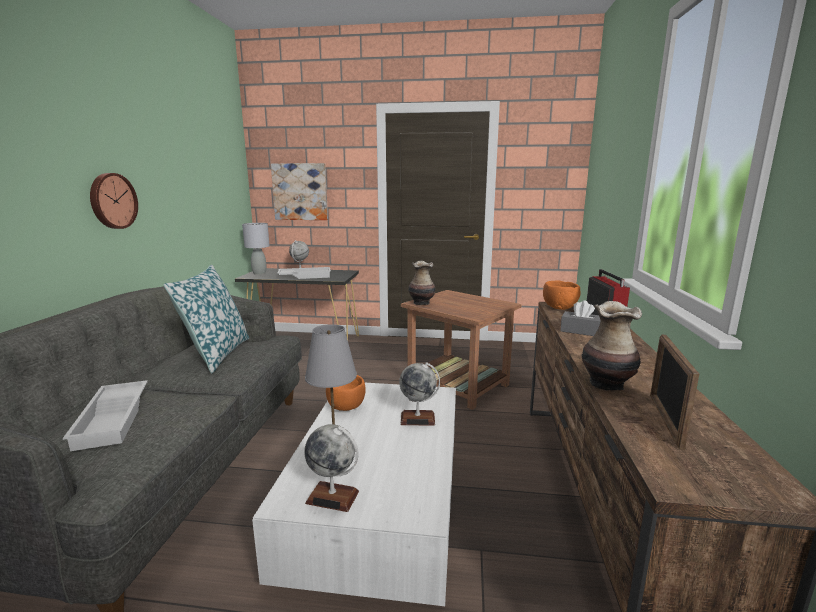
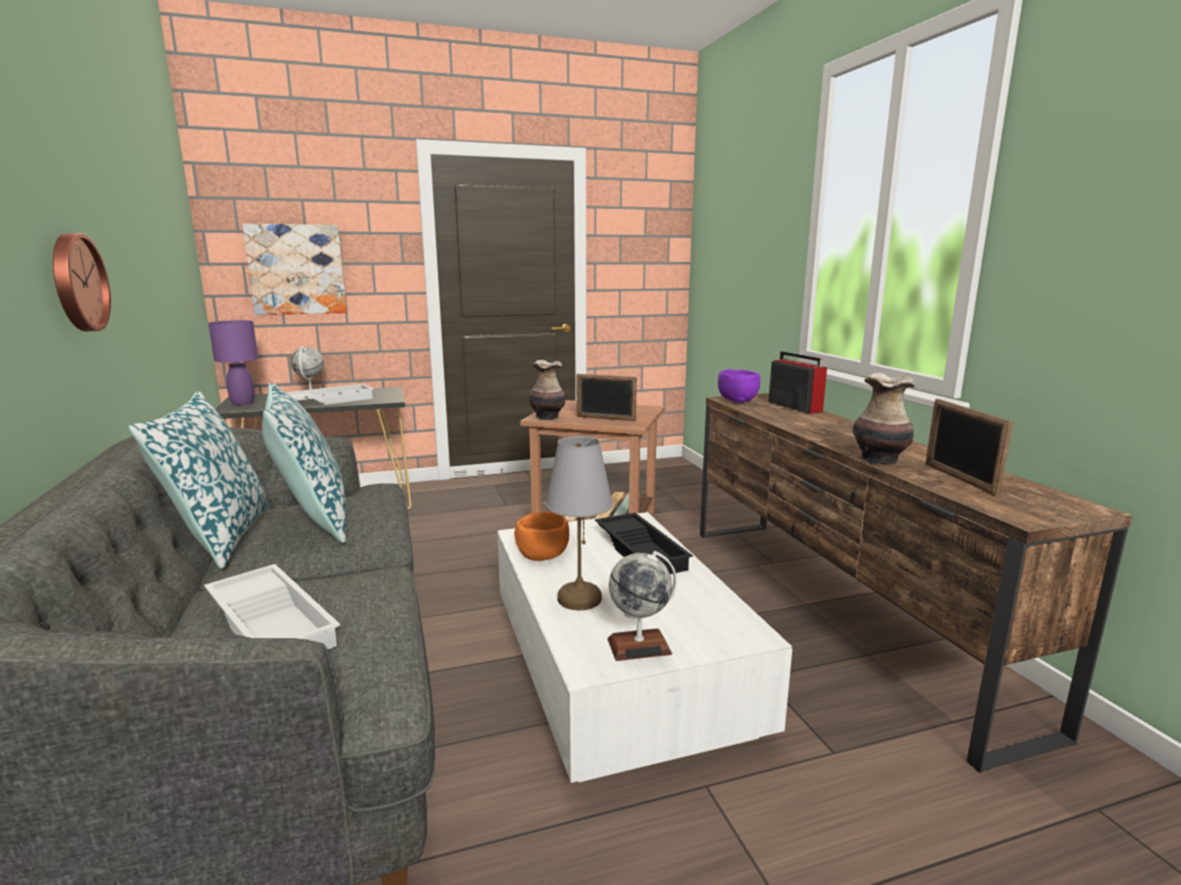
camera: 25 degrees left, 0 degrees up
(165, 356) = (220, 538): none -> pillow
(259, 273) = (242, 403): grey table lamp -> purple table lamp
(418, 419) = (642, 551): globe -> black tray
(461, 309) = (605, 418): none -> picture frame
(559, 308) = (737, 401): orange bowl -> purple bowl
(581, 331) = (790, 420): grey tissue box -> none

